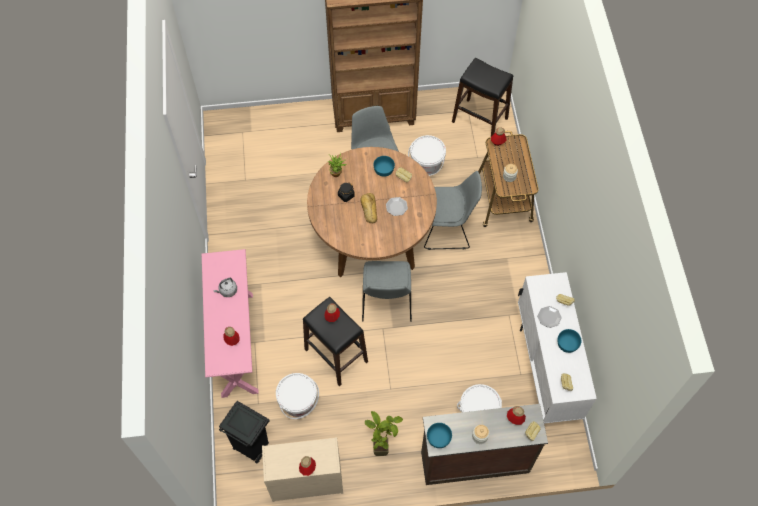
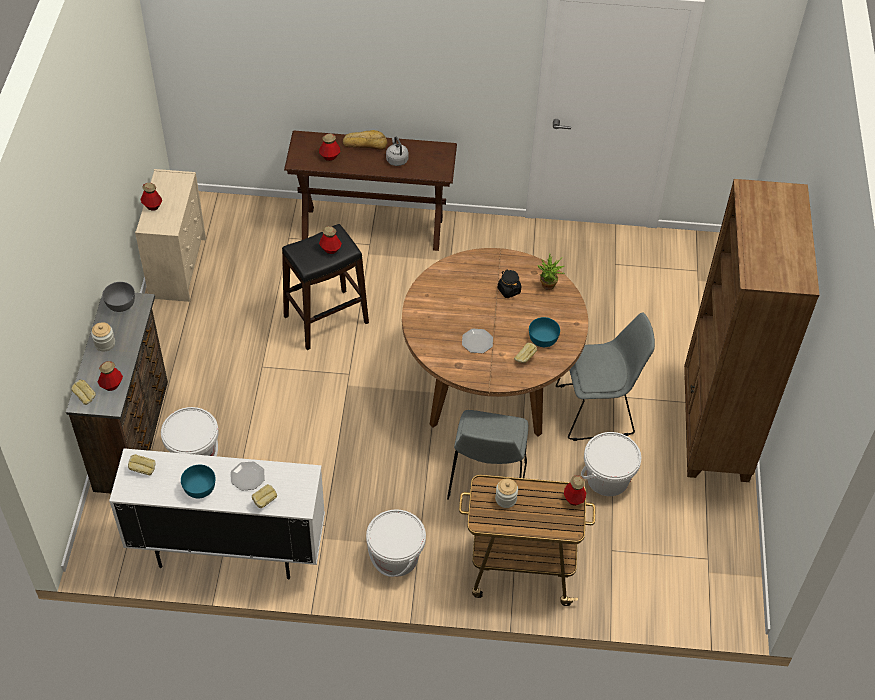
camera: 100 degrees right, 10 degrees down
(237, 343) = (373, 228): pink console table -> brown console table
(251, 446) = (238, 226): black trash can -> none
(298, 402) = (277, 274): white bucket -> white bucket (395, 557)
(368, 209) = (480, 311): bread -> bread (365, 143)
(382, 445) = (191, 345): potted plant -> none
(386, 303) = (384, 385): grey chair -> none
(438, 438) = (120, 303): turquoise bowl -> grey bowl
(480, 120) = (686, 572): black stool -> none

